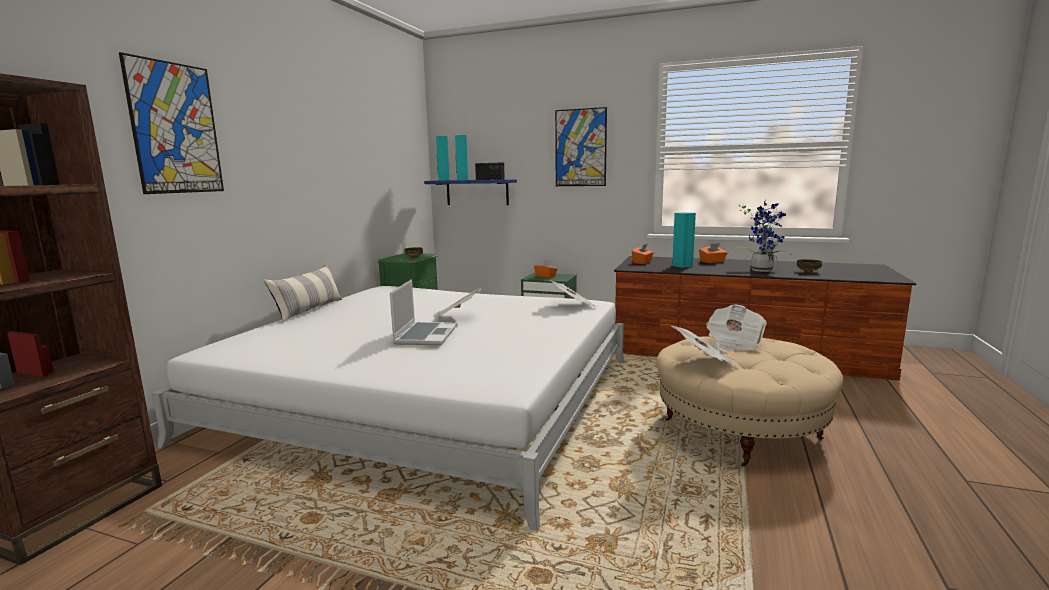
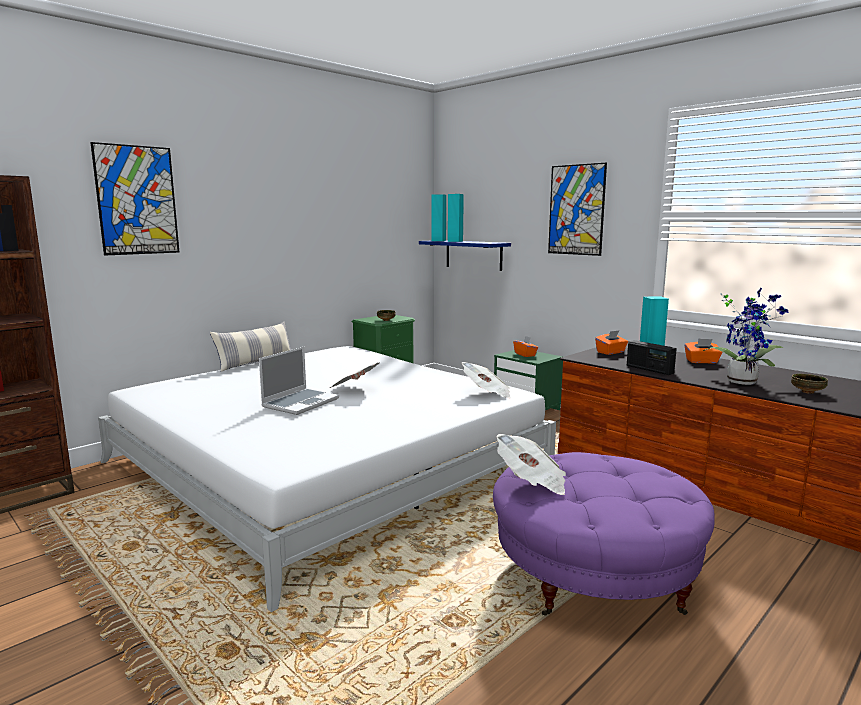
camera: 25 degrees right, 0 degrees up
(490, 179) = (480, 242): radio -> radio (649, 369)
(733, 343) = (603, 468): newspaper -> none
(739, 430) = (594, 574): beige ottoman -> purple ottoman

